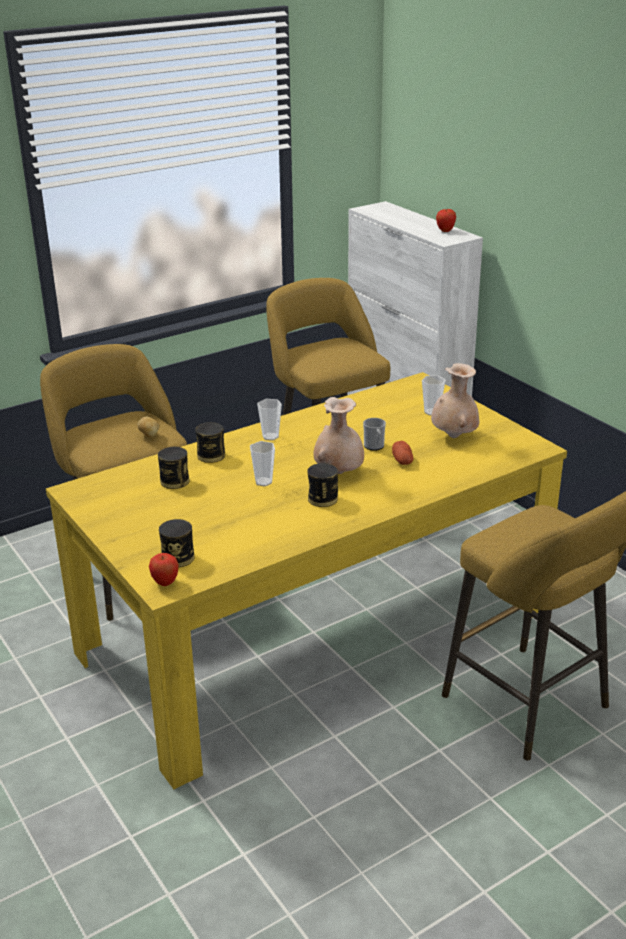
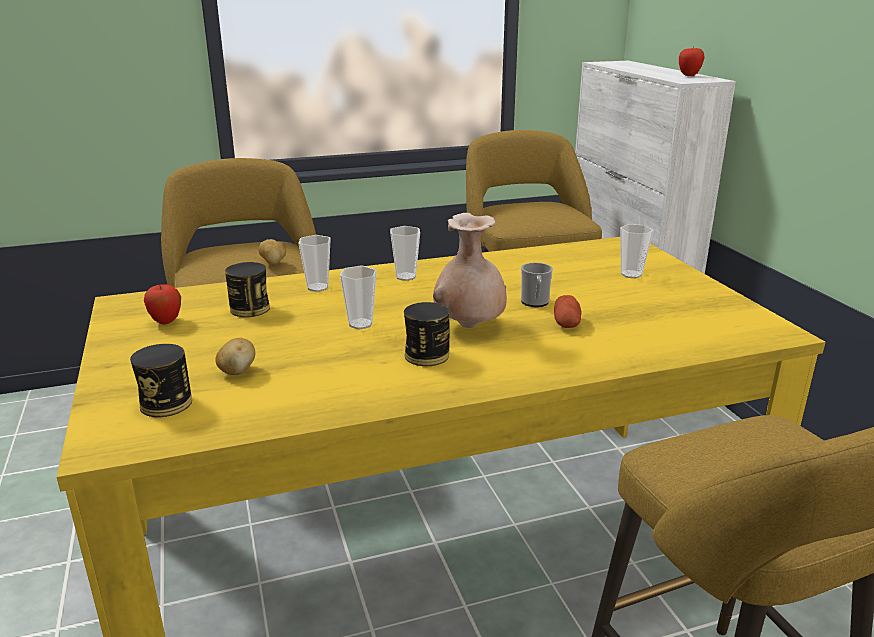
camera: 15 degrees right, 5 degrees down
(165, 583) = (115, 437): apple -> apple (166, 321)
(206, 529) = (237, 371): none -> potato
(211, 456) = (318, 287): can -> cup
(454, 436) = (653, 304): beige vase -> none

